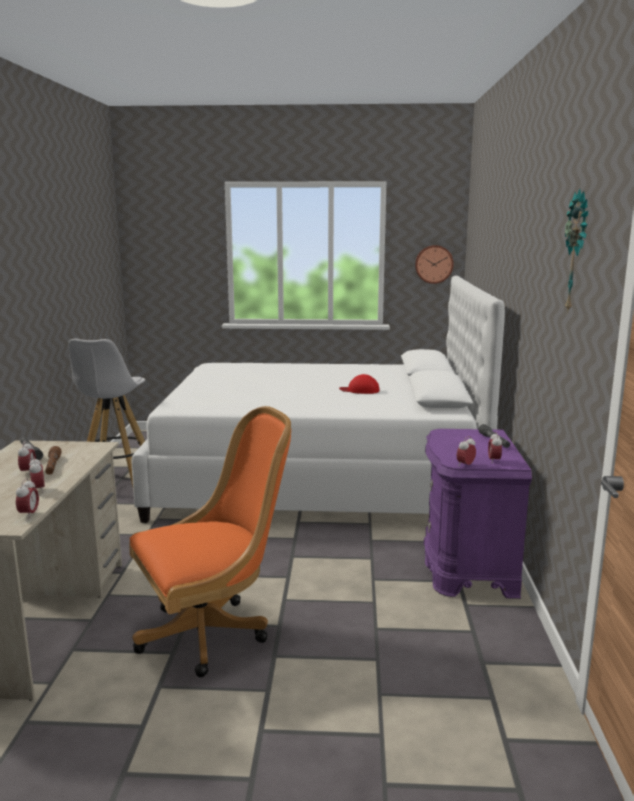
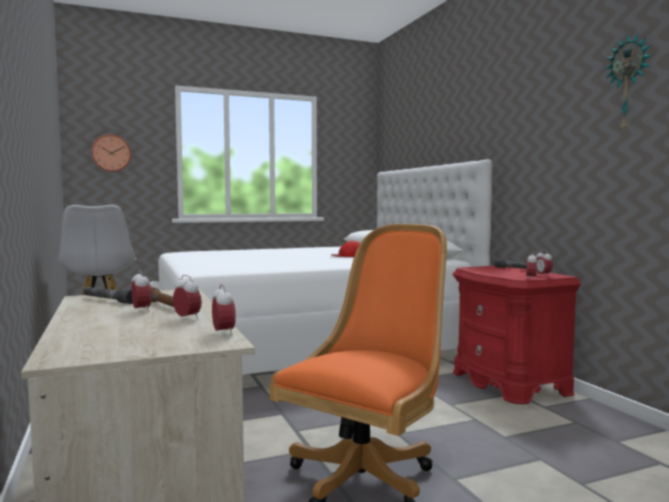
camera: 25 degrees left, 10 degrees down
(433, 264) = (354, 166): wall clock -> wall clock (111, 153)
(465, 566) = (506, 383): purple nightstand -> red nightstand

